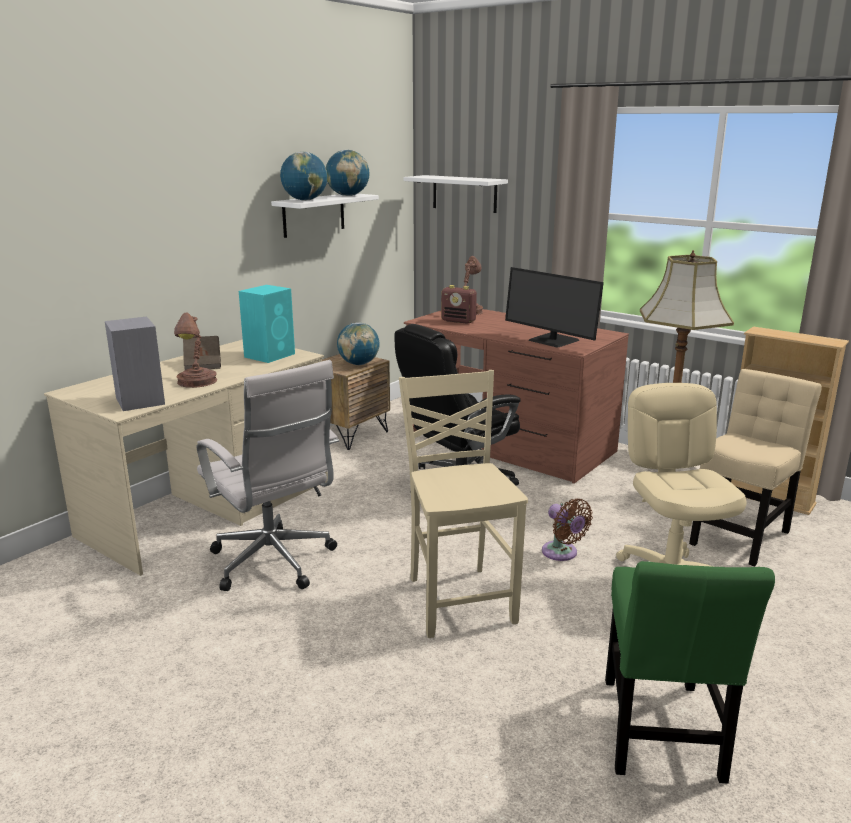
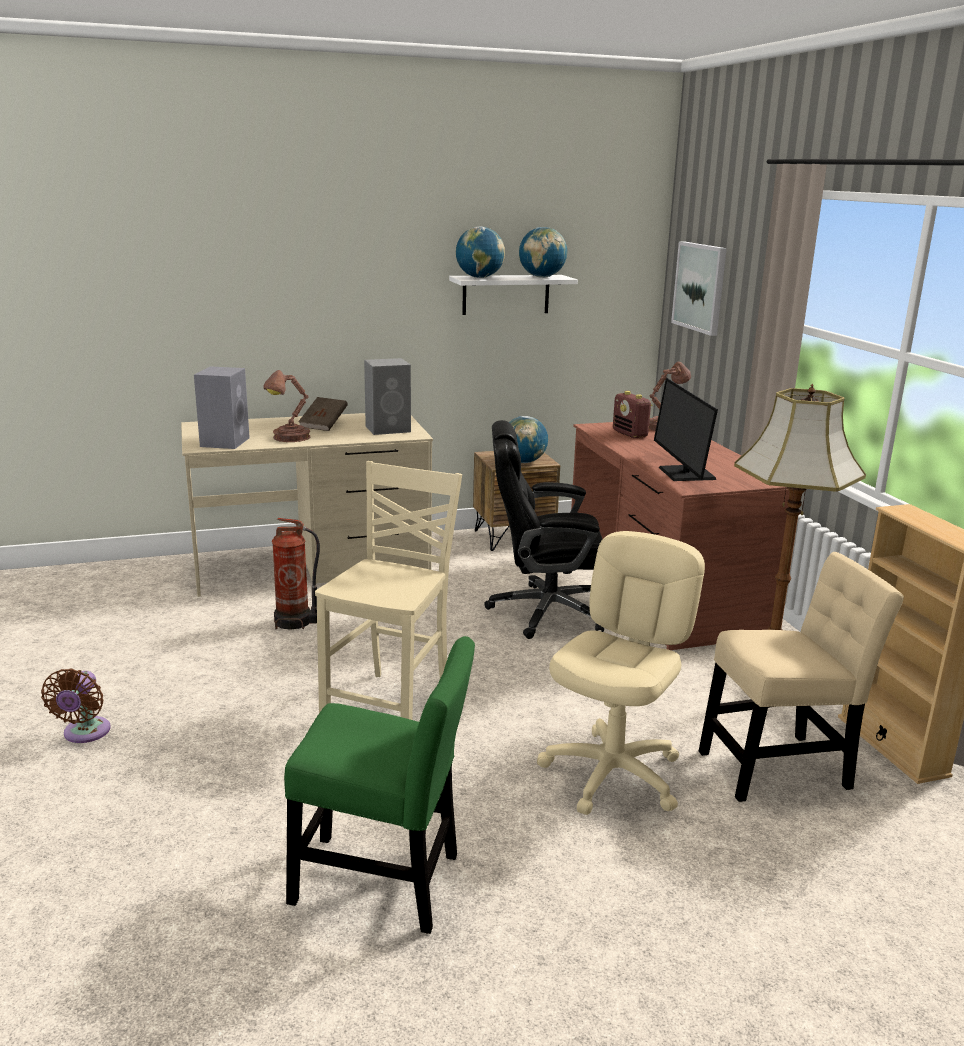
camera: 35 degrees right, 0 degrees up
(270, 355) = (389, 429): turquoise speaker -> grey speaker
(275, 564) = (295, 622): white office chair -> fire extinguisher
(464, 193) = (700, 287): white shelf -> picture
(562, 553) = (545, 706): brown fan -> brown fan (84, 733)
(660, 734) = (384, 882): green chair -> green chair turned 120 degrees counterclockwise

